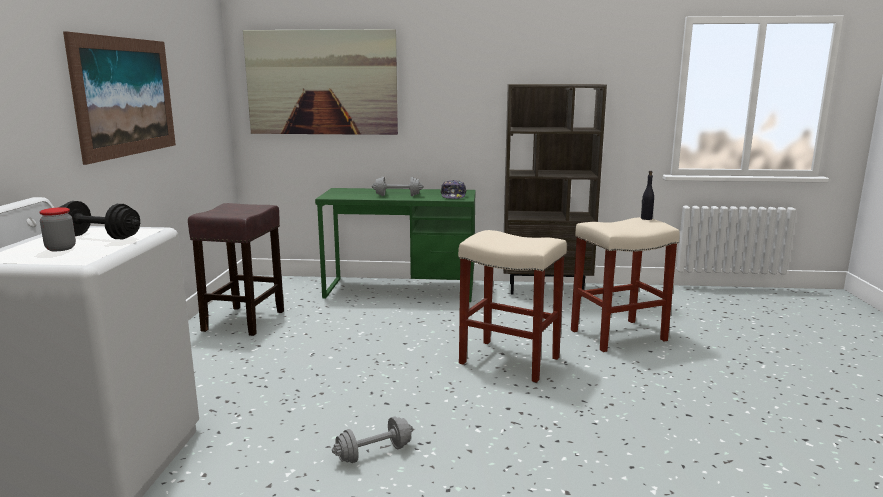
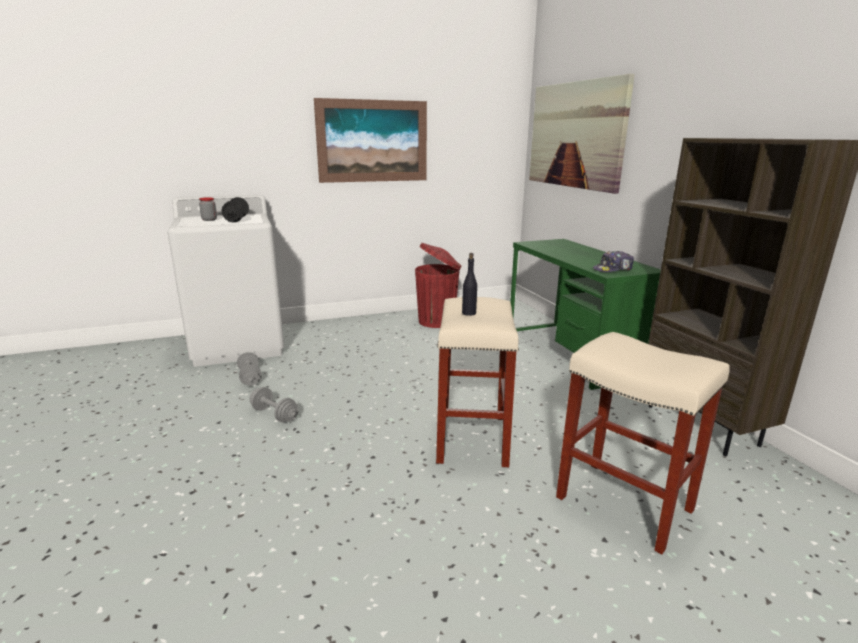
camera: 65 degrees right, 5 degrees up
(244, 320) = (437, 321): brown stool -> red trash can
(397, 196) = (573, 256): grey dumbbell -> grey dumbbell (250, 377)
(646, 218) = (697, 362): black bottle -> black bottle (468, 313)

